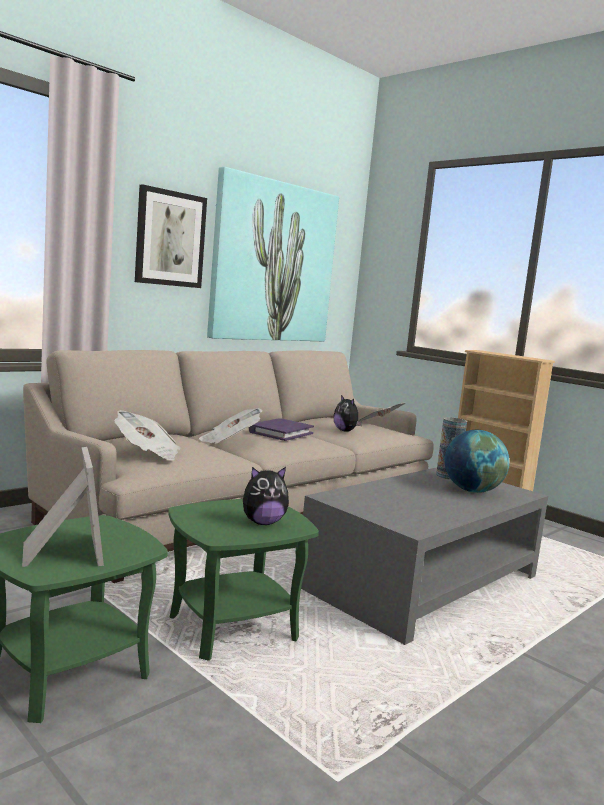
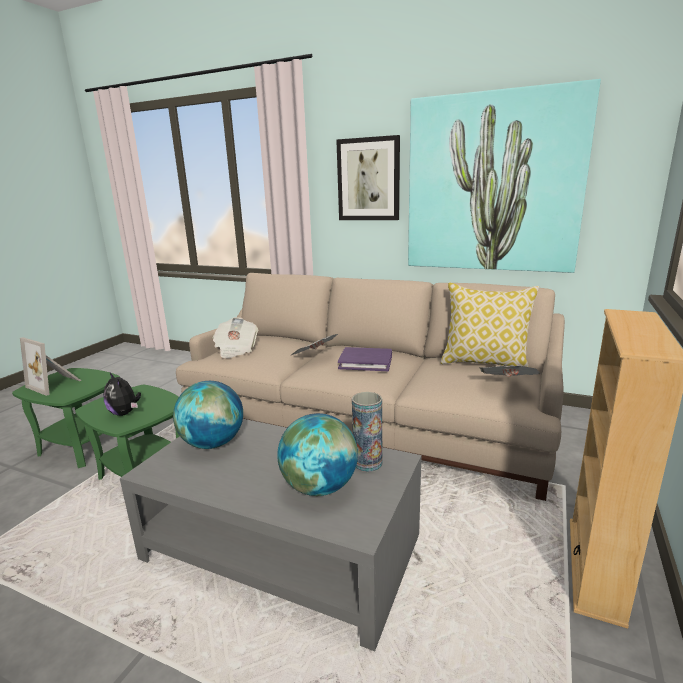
camera: 70 degrees right, 10 degrees up
(60, 552) = (56, 384): picture frame -> picture frame turned 75 degrees clockwise
(330, 418) = (485, 363): none -> pillow
(346, 431) = (442, 379): plush toy -> none
(378, 504) = (213, 443): none -> globe

